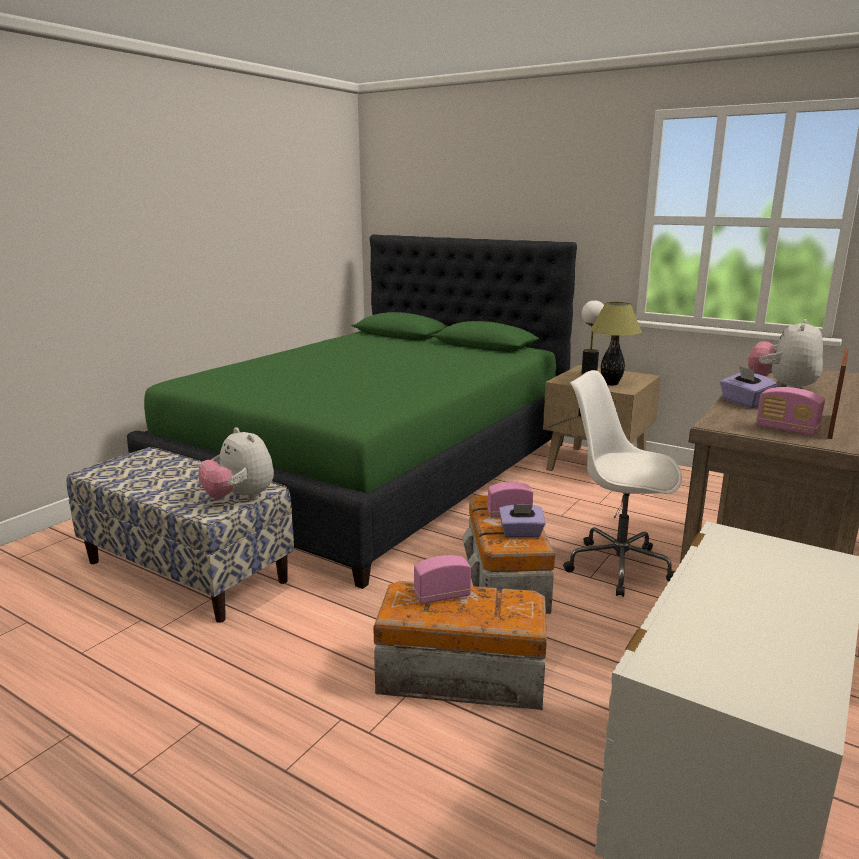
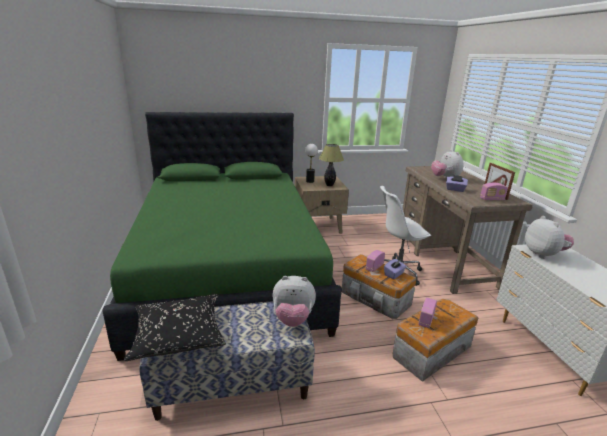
camera: 45 degrees left, 5 degrees up
(129, 468) = (178, 335): none -> black pillow
(740, 553) = (543, 254): none -> plush toy

